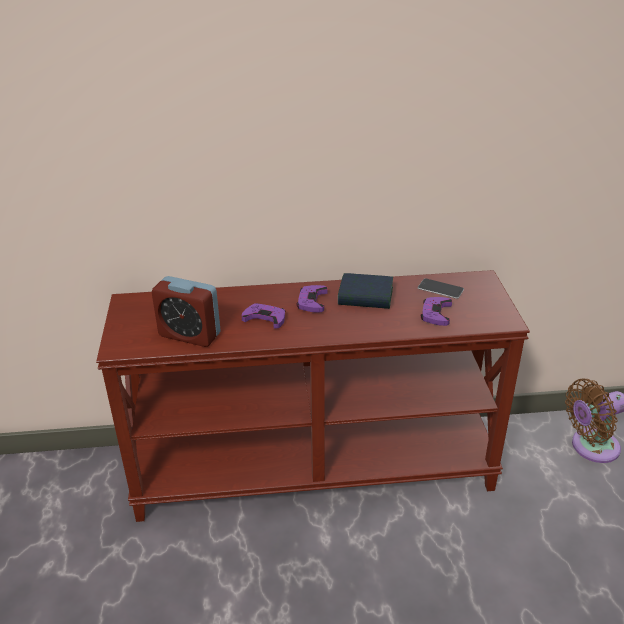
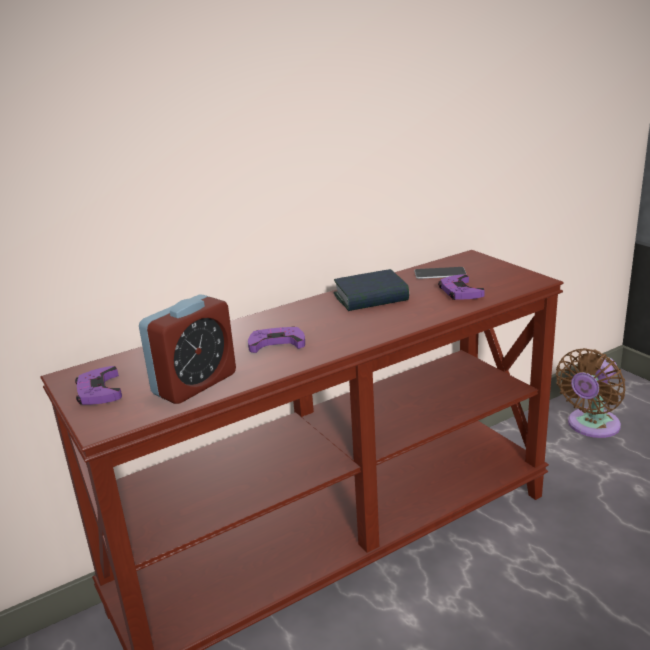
camera: 25 degrees left, 10 degrees down
(189, 335) = (195, 384): alarm clock -> alarm clock turned 45 degrees counterclockwise
(312, 301) = (316, 316): purple game controller -> purple game controller (99, 391)

